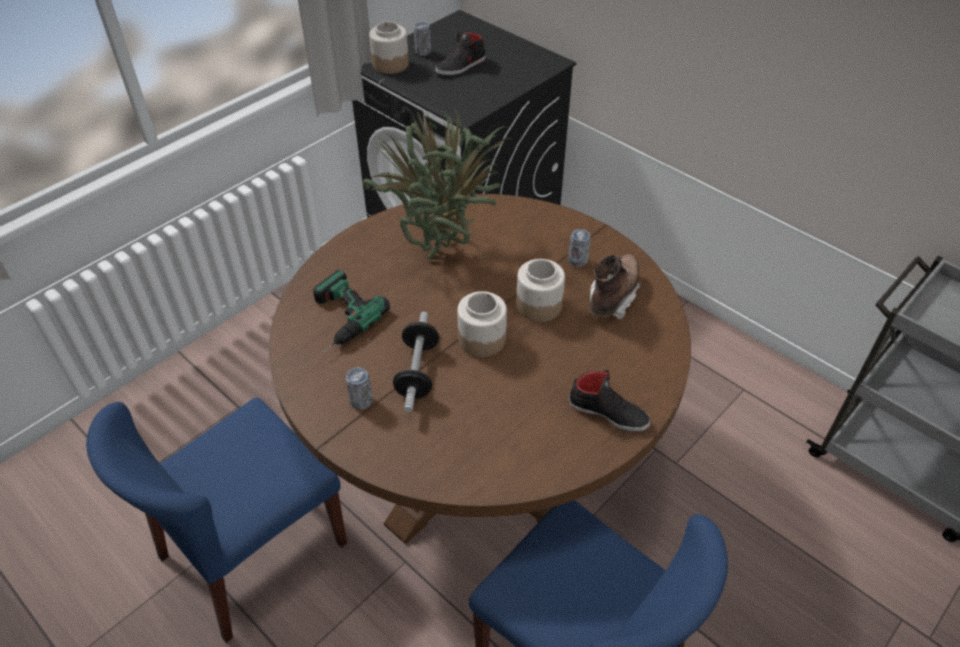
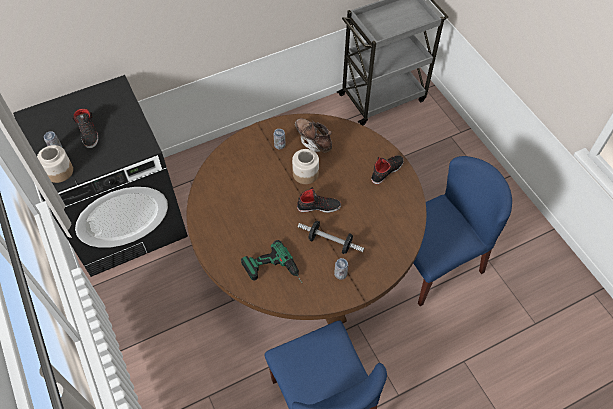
camera: 70 degrees left, 10 degrees up
(444, 249) = (239, 203): potted plant -> none
(482, 339) = (318, 206): jar -> black shoe

